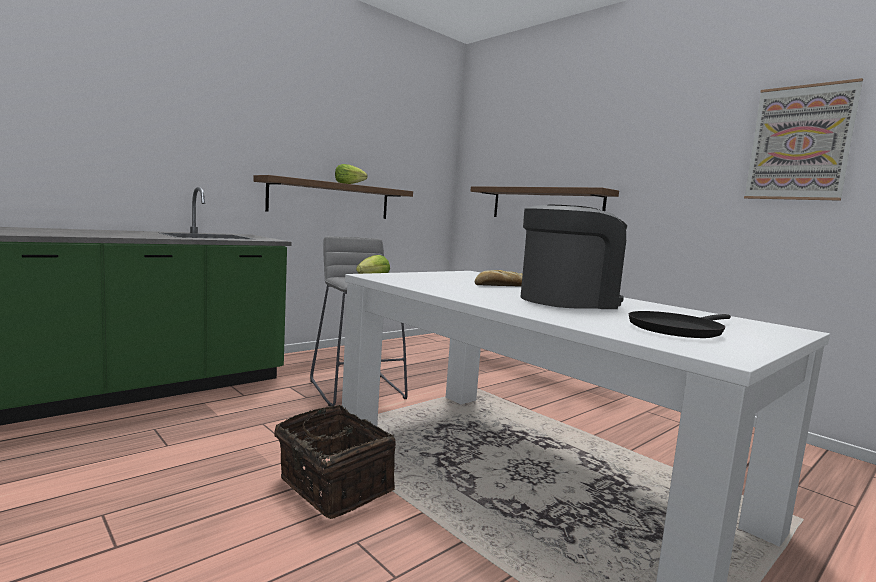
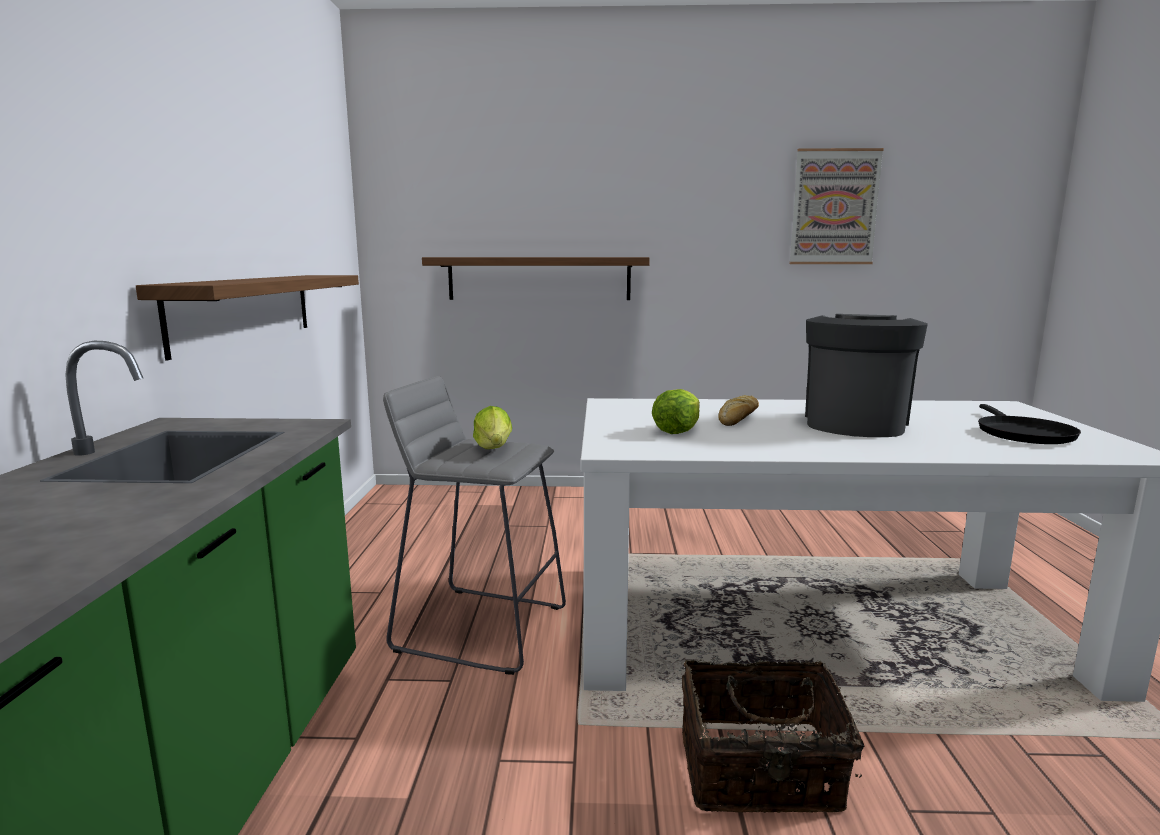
camera: 45 degrees left, 5 degrees up
(348, 184) = (278, 277): lettuce -> lettuce (677, 430)

